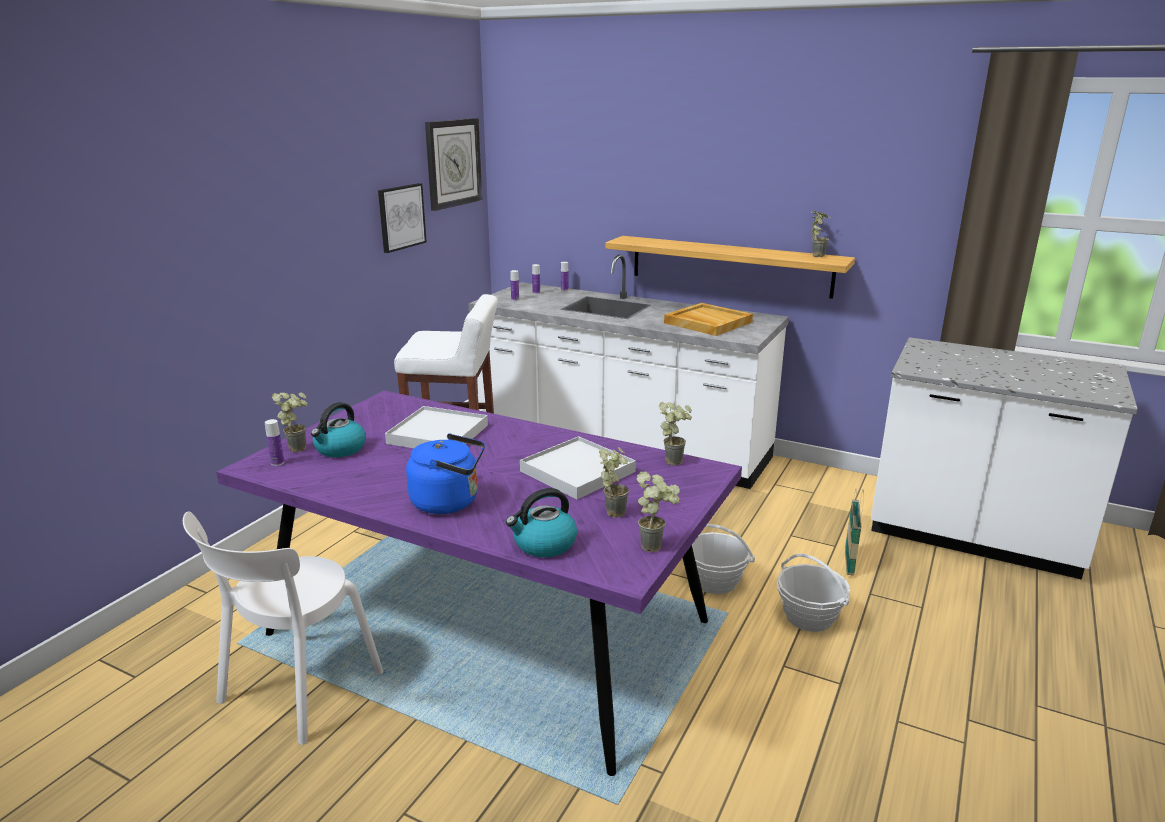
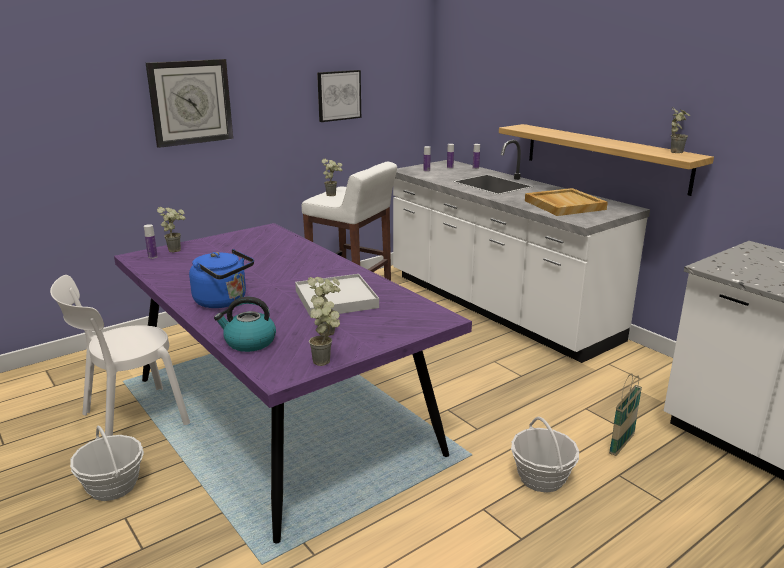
camera: 25 degrees right, 0 degrees up
(340, 449) = (199, 255): kettle -> none
(438, 434) = (272, 257): white tray -> none
(453, 163) = (396, 56): wall clock -> wall clock (190, 102)
(675, 460) = (421, 305): potted plant -> potted plant (333, 195)
(714, 581) = (483, 427): basket -> basket (113, 486)

